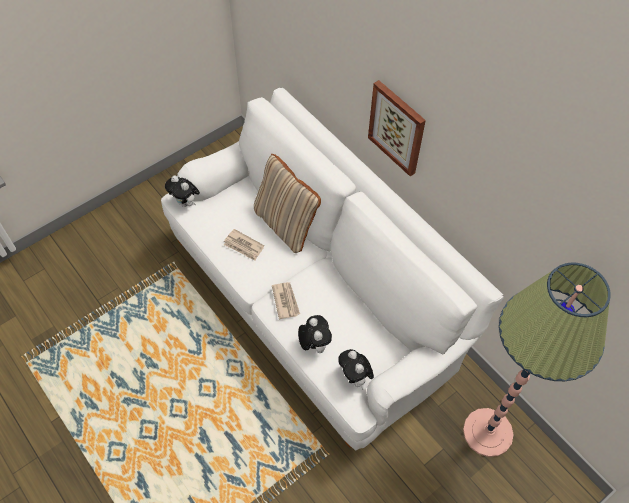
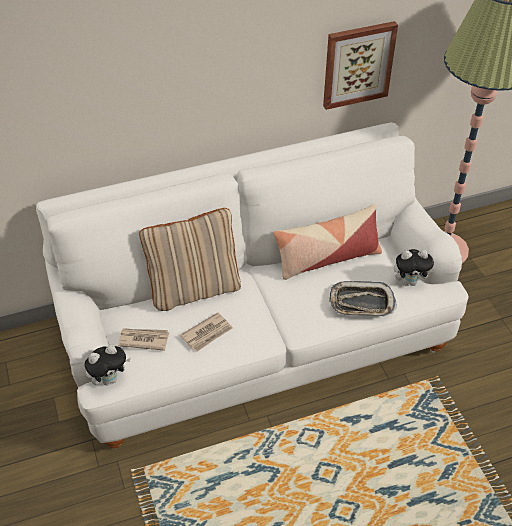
camera: 70 degrees left, 10 degrees down
(285, 300) = (298, 313): newspaper -> newspaper (143, 339)
(314, 344) = (361, 303): plush toy -> tray
(357, 306) = (327, 258): none -> pillow
(397, 127) = (223, 82): picture -> picture (358, 64)

